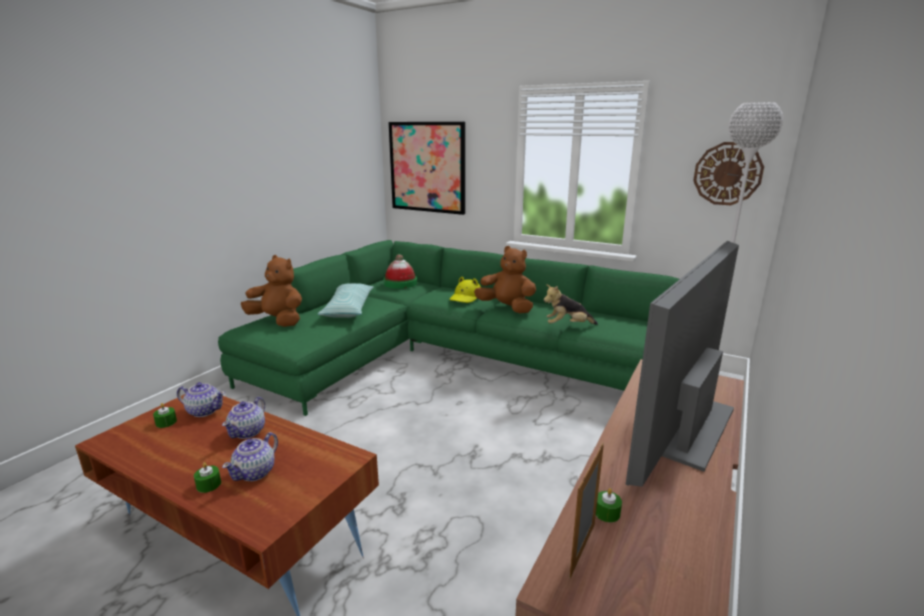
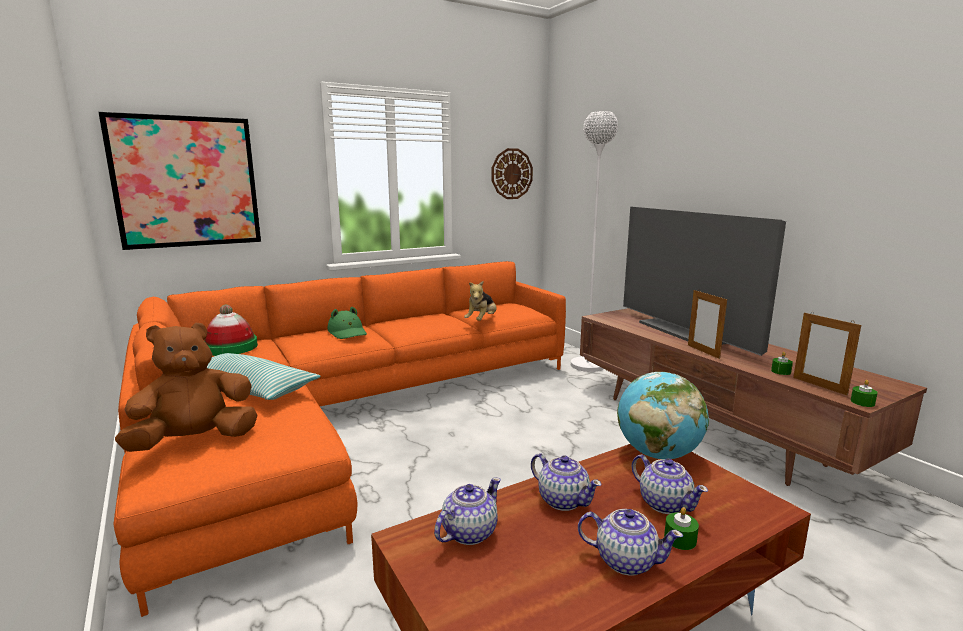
camera: 60 degrees left, 5 degrees down
(166, 422) = (475, 574): green candle -> green candle (862, 402)
(182, 466) = (625, 560): none -> teapot
(335, 459) = (658, 454): none -> globe
(445, 357) = (347, 414): green sofa -> orange sofa
(465, 297) = (348, 332): yellow hat -> green hat
(507, 308) = (406, 327): brown plush toy -> none
(614, 446) = (703, 351): none -> picture frame

